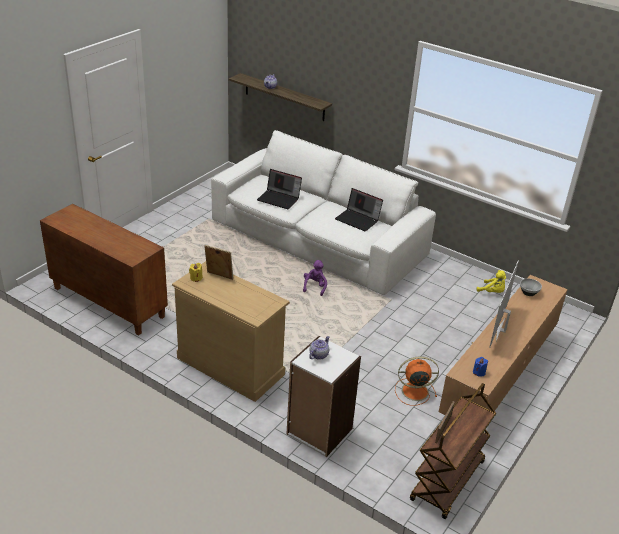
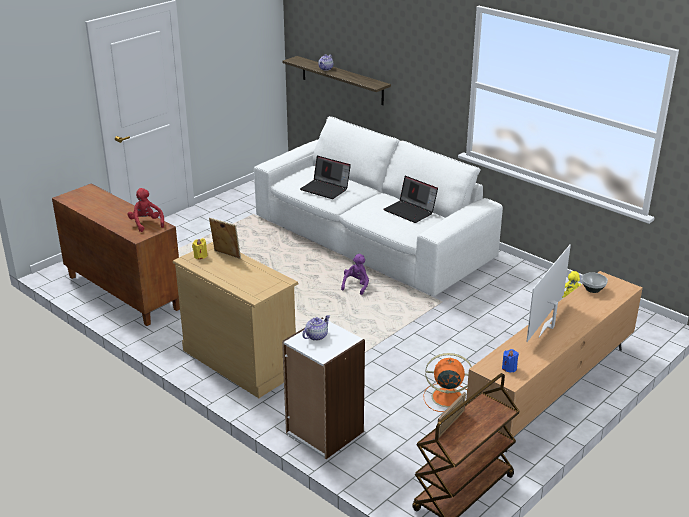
camera: 10 degrees right, 5 degrees down
(136, 245) = (146, 223): none -> red plush toy

